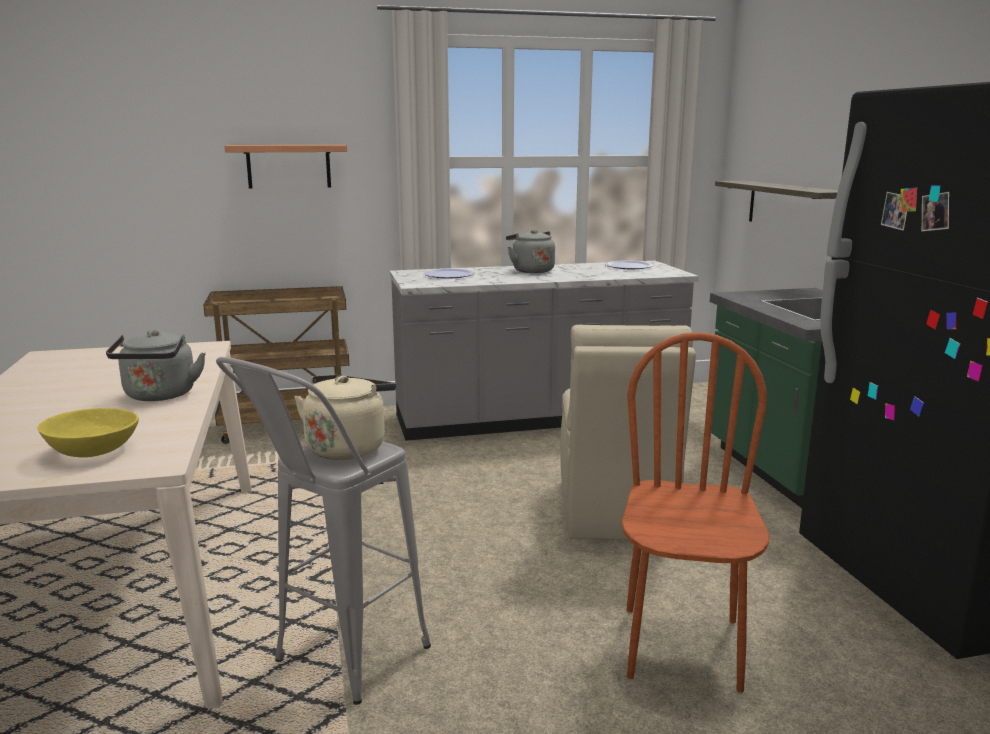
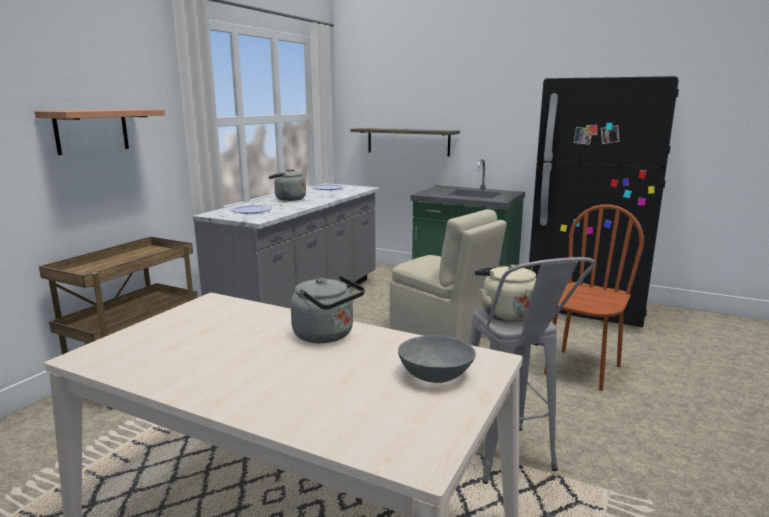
camera: 50 degrees left, 0 degrees up
(92, 452) = (436, 375): yellow bowl -> grey bowl
(682, 647) = (581, 370): brown chair -> brown chair turned 75 degrees clockwise

